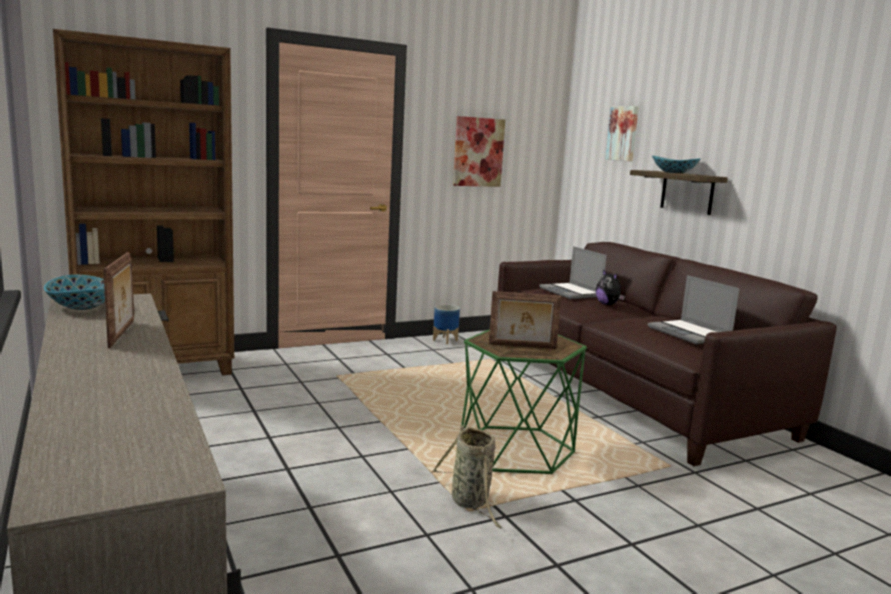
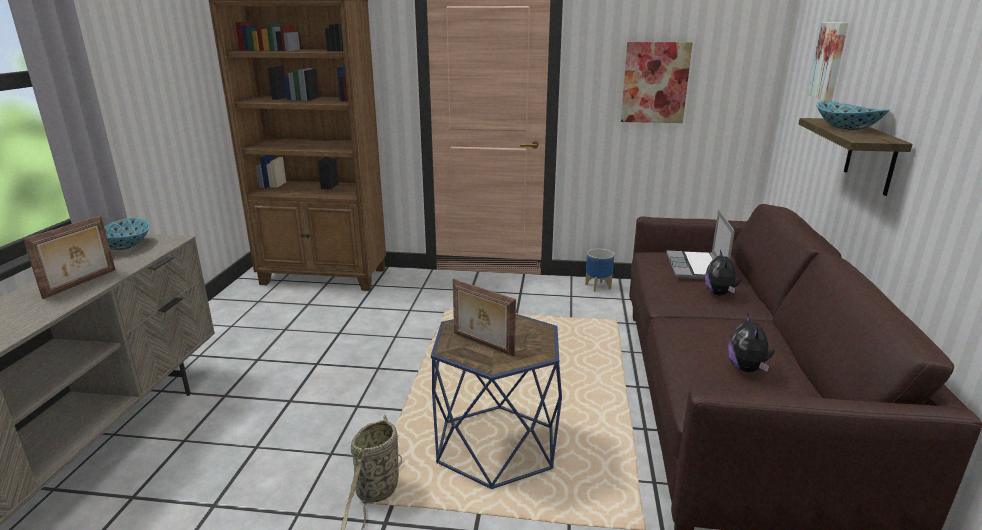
camera: 35 degrees right, 10 degrees up
(516, 451) = (496, 446): green side table -> blue side table
(690, 334) = (747, 369): laptop -> plush toy

